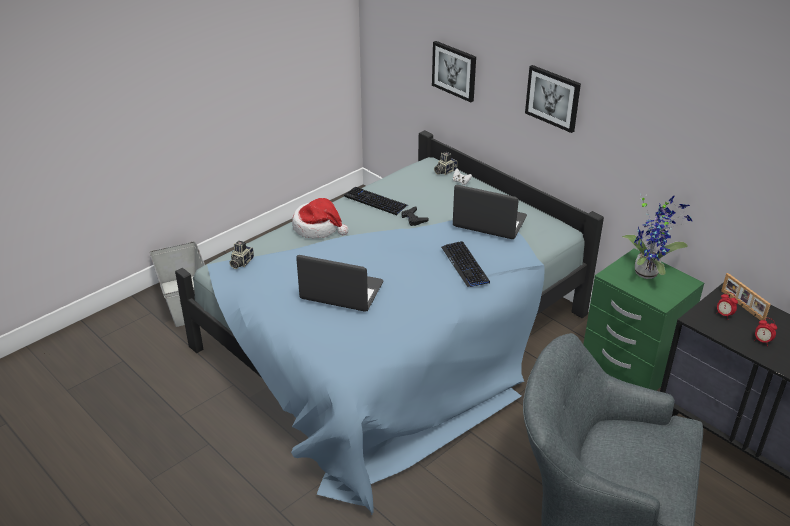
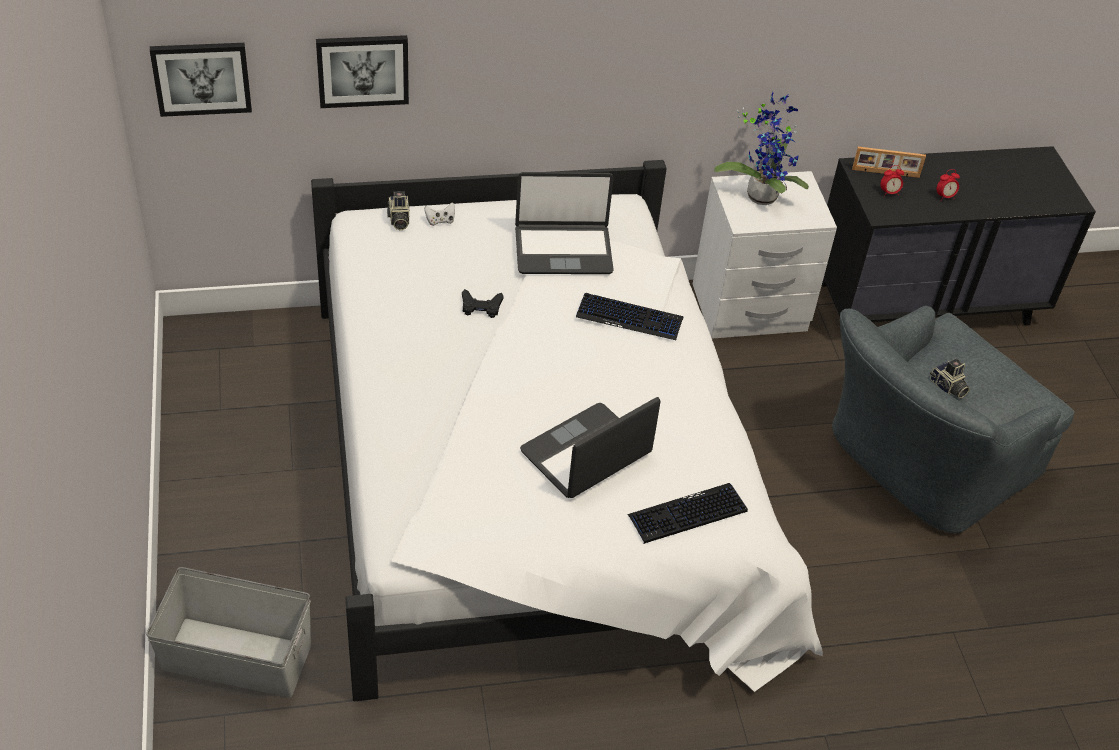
camera: 60 degrees left, 10 degrees up
(241, 262) = (425, 521): camera -> camera (947, 387)
(318, 227) = (409, 404): hat -> none
(375, 201) = (404, 318): keyboard -> keyboard (687, 514)
(393, 340) = (538, 476): blue bed -> white bed
(489, 223) = (563, 250): laptop -> laptop turned 150 degrees counterclockwise
(553, 98) = (561, 43): picture -> picture (201, 77)
(630, 364) = (750, 309): green nightstand -> white nightstand

